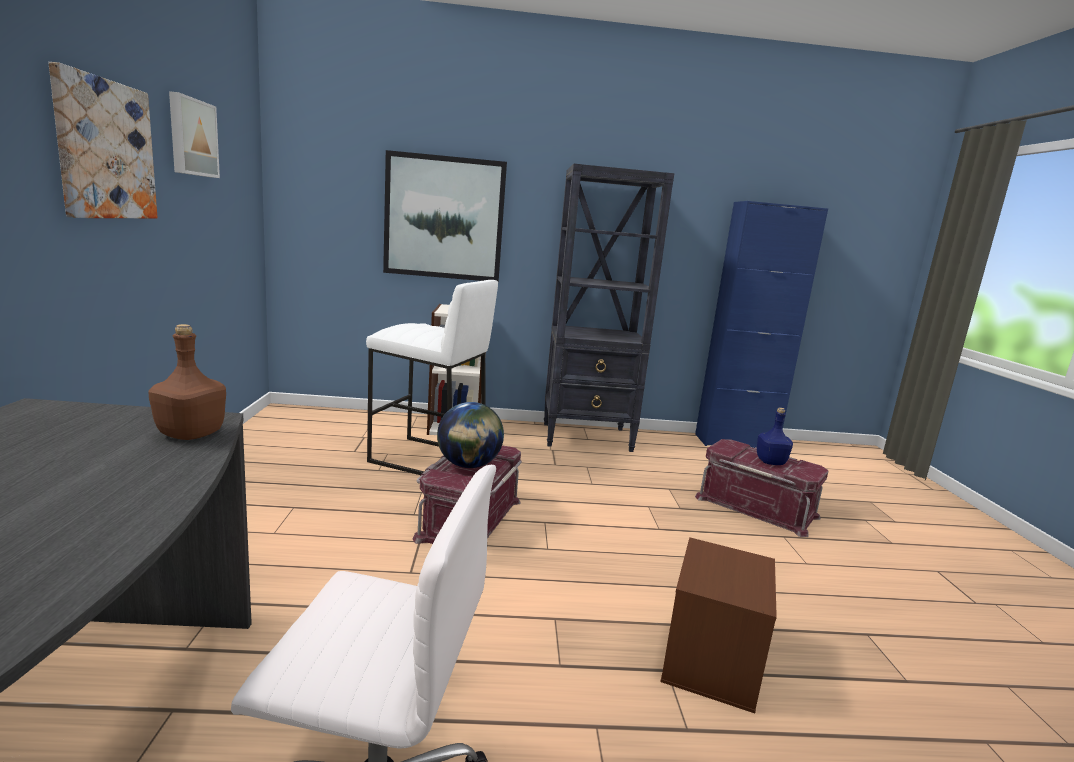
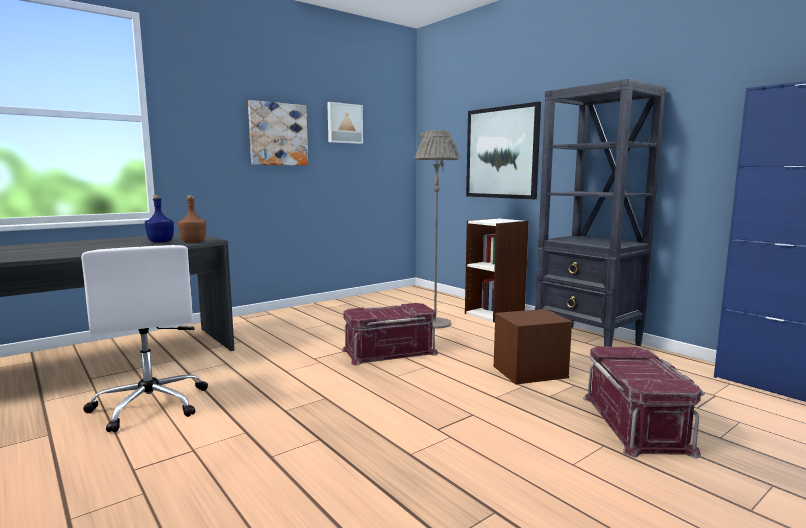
camera: 55 degrees right, 5 degrees down
(427, 459) = (435, 323): white stool -> grey floor lamp
(469, 465) = (385, 311): globe -> none
(712, 663) = (348, 451): brown storage box -> brown storage box (529, 372)
(770, 462) = (641, 370): blue bottle -> blue bottle (161, 242)

